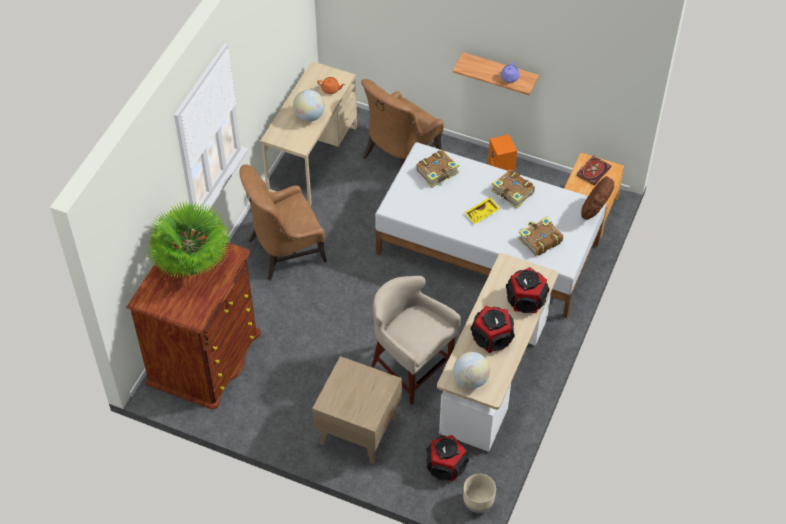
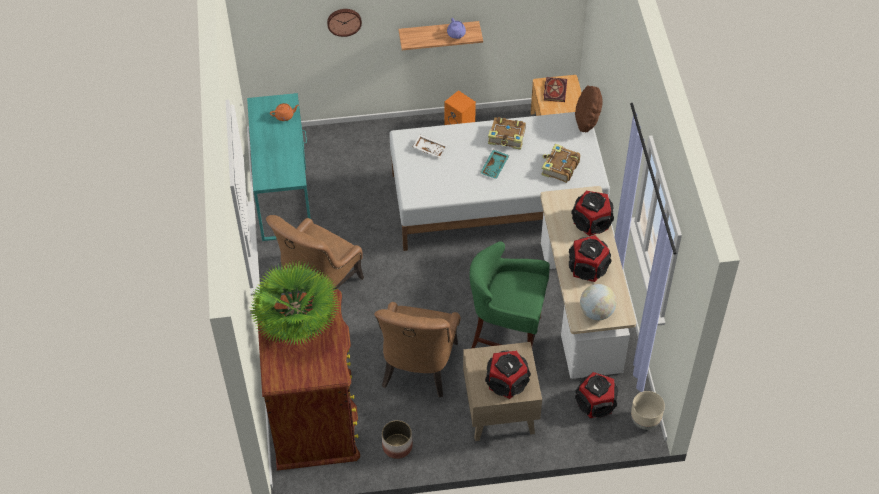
camera: 30 degrees left, 0 degrees up
(253, 415) = (397, 446): none -> planter
(309, 116) = (283, 149): globe -> none
(313, 159) = (284, 192): beige desk -> turquoise desk
(355, 401) = (506, 382): none -> speaker
(400, 155) = (361, 154): brown chair -> brown chair (418, 365)
(411, 369) = (506, 336): beige stool -> green stool
(414, 25) = (344, 21): none -> wall clock
(438, 172) = (430, 148): book -> white tray
(482, 214) = (495, 167): yellow tray -> turquoise tray

